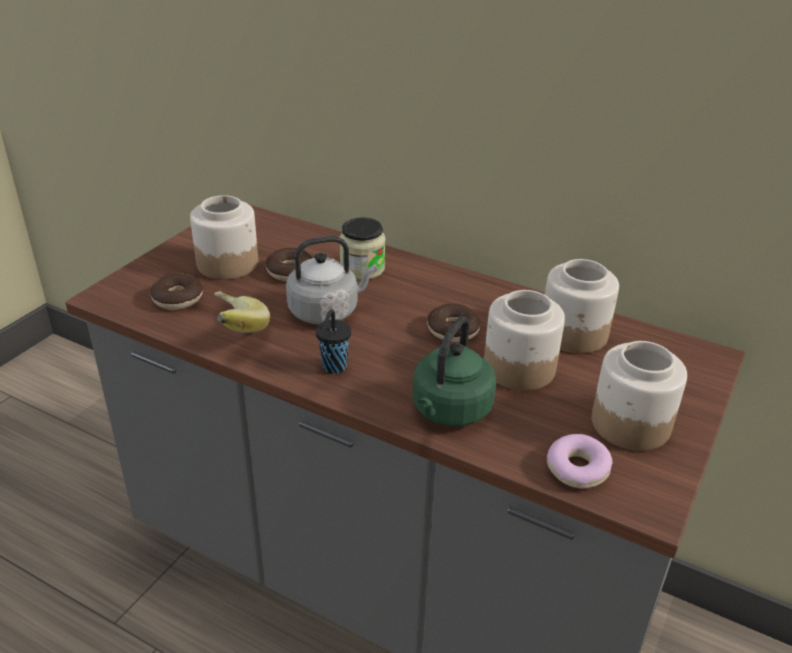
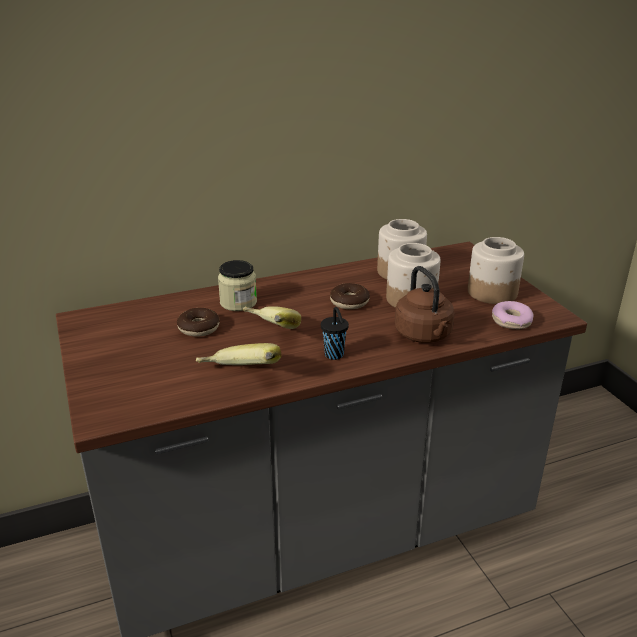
camera: 50 degrees left, 5 degrees down
(178, 299) = (160, 385): donut -> none
(227, 263) = (146, 348): jar -> none
(327, 311) = (269, 333): grey kettle -> banana
(449, 411) = (424, 335): green kettle -> brown kettle

